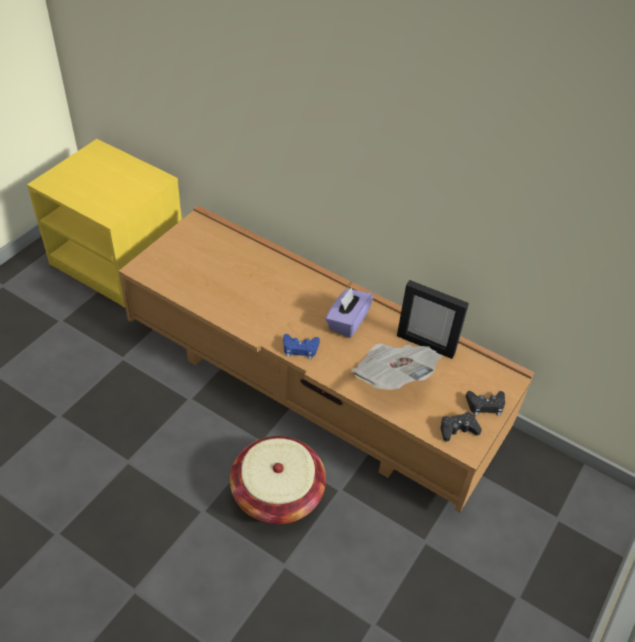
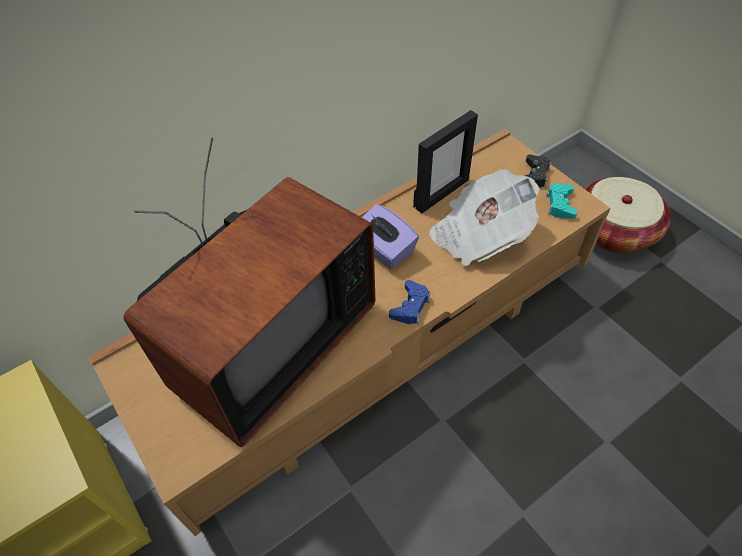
camera: 65 degrees left, 5 degrees up
(237, 280) = (265, 344): none -> television
(277, 493) = (516, 423): basket -> basket (614, 231)
(458, 429) = (560, 204): black game controller -> turquoise game controller

